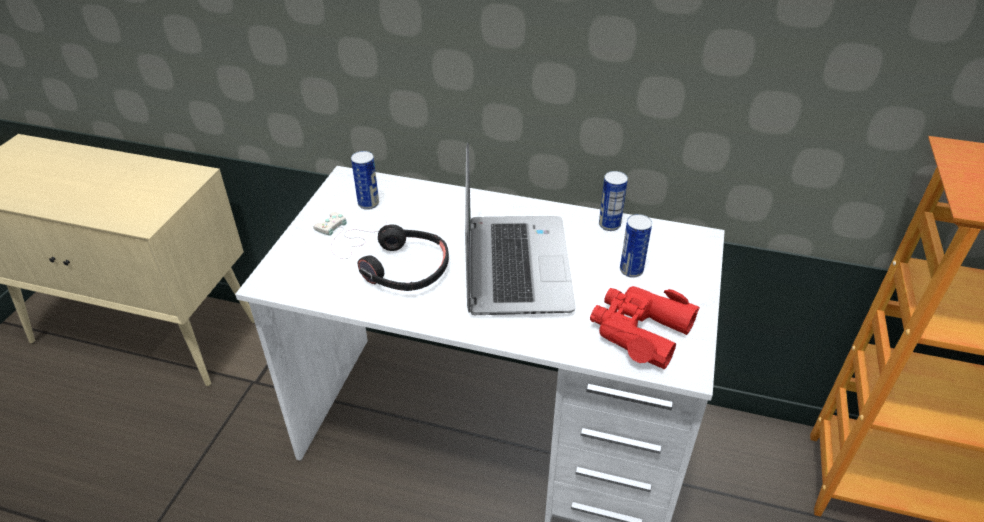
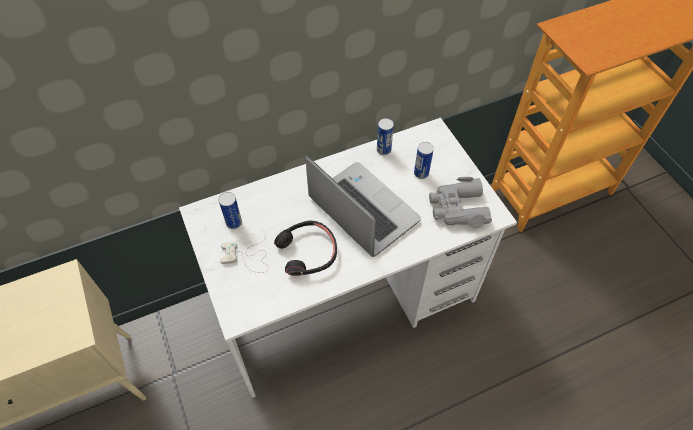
camera: 40 degrees left, 15 degrees up
(639, 331) = (457, 208): red binoculars -> grey binoculars

